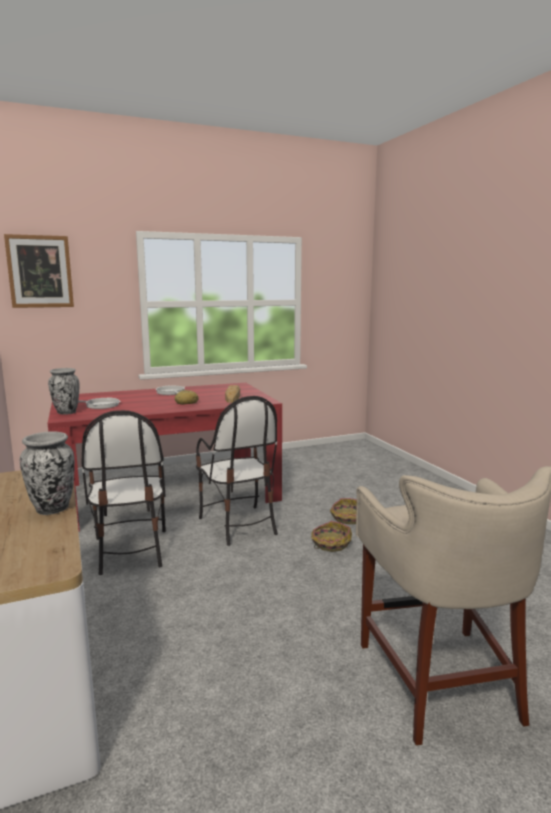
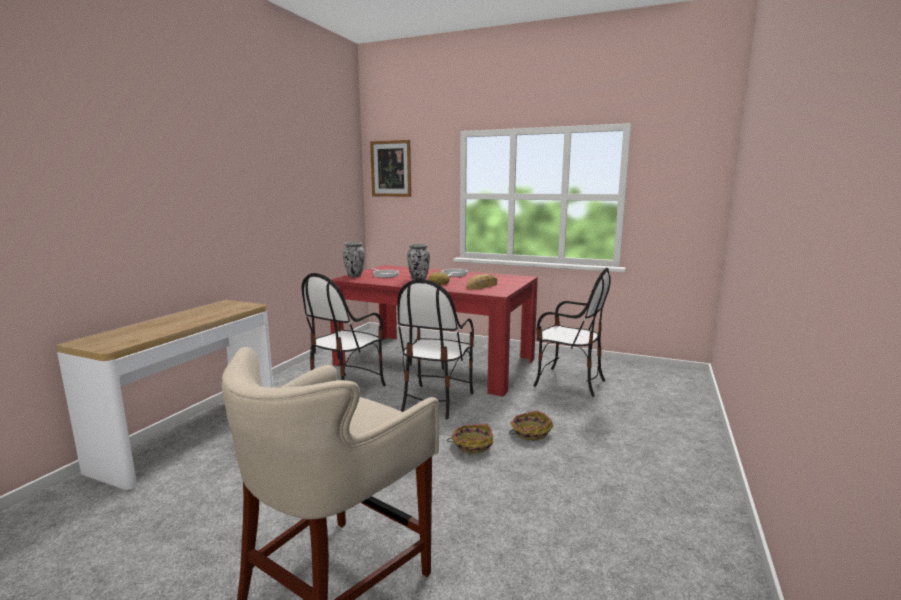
camera: 45 degrees right, 0 degrees up
(53, 509) = (191, 323): vase -> vase (418, 279)
(304, 473) = (568, 382): none -> chair

